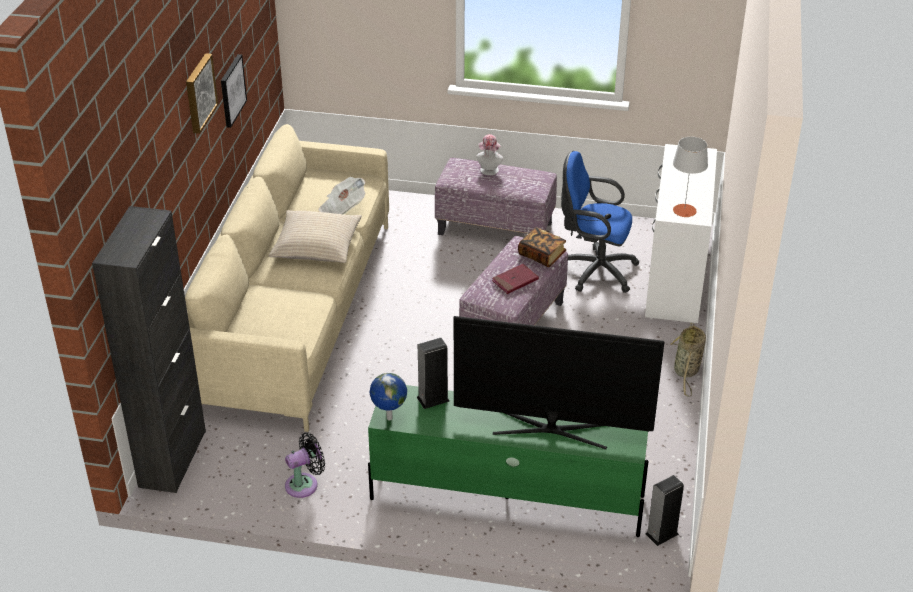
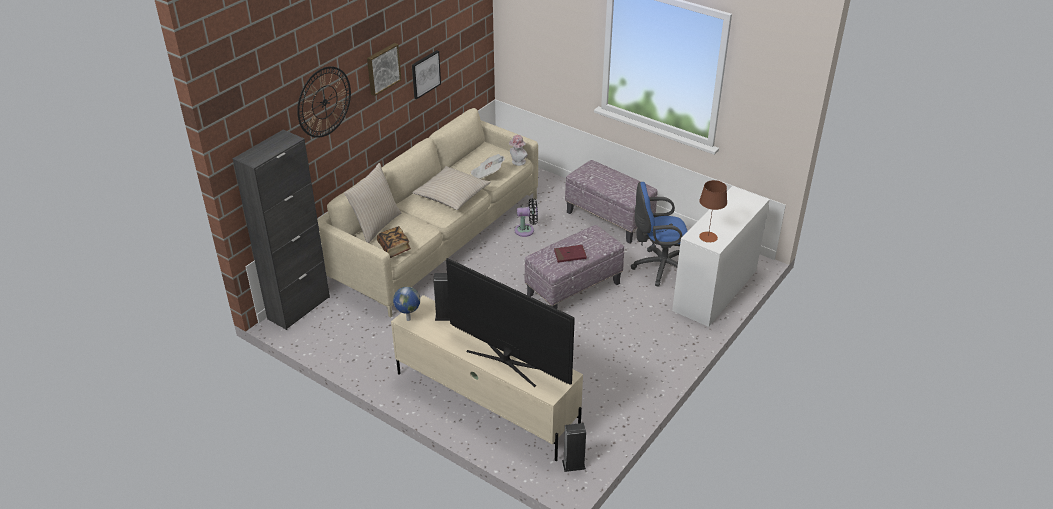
camera: 25 degrees right, 0 degrees up
(157, 155) = (324, 102): none -> wall clock
(246, 313) = (376, 225): none -> beige pillow
(305, 484) = (365, 350): black fan -> black fan (526, 230)
(489, 171) = (608, 176): hat -> hat (517, 162)
(505, 496) = (485, 402): green tv stand -> beige tv stand
(542, 255) = (602, 243): book -> book (394, 248)
(594, 270) = (658, 267): blue office chair -> blue office chair turned 45 degrees counterclockwise
(684, 210) = (708, 237): grey table lamp -> brown table lamp
(686, 372) = (674, 358): basket -> none

